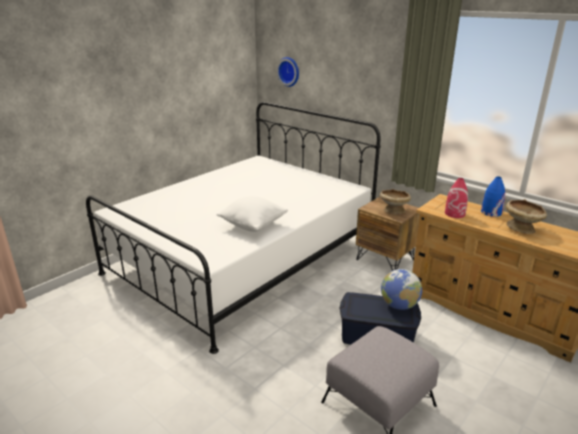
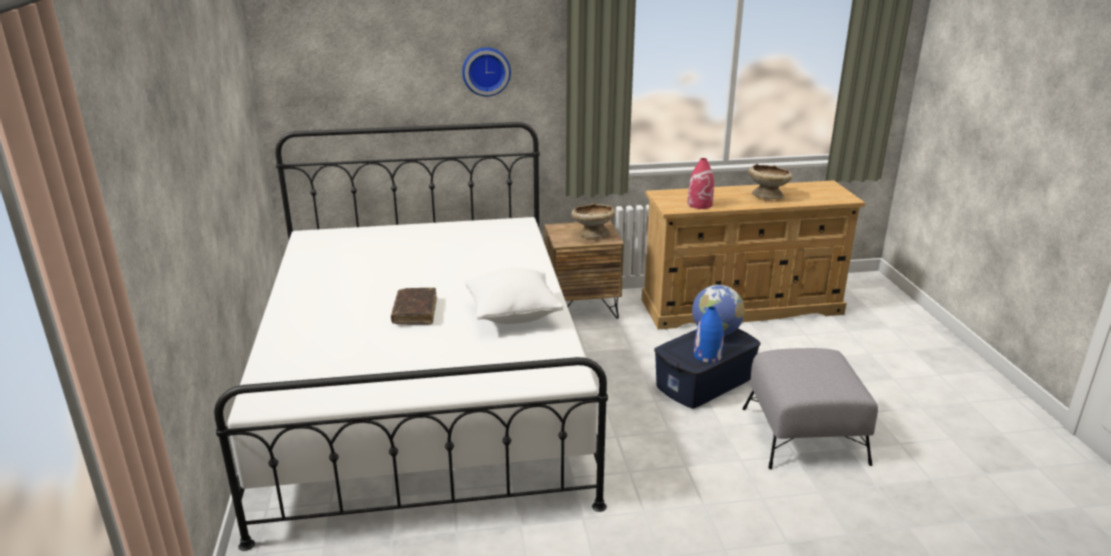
camera: 50 degrees left, 0 degrees up
(223, 205) = (415, 312): none -> brown book
(289, 71) = (339, 69): wall clock -> wall clock (486, 71)
(491, 212) = (720, 191): blue vase -> blue vase (707, 355)

